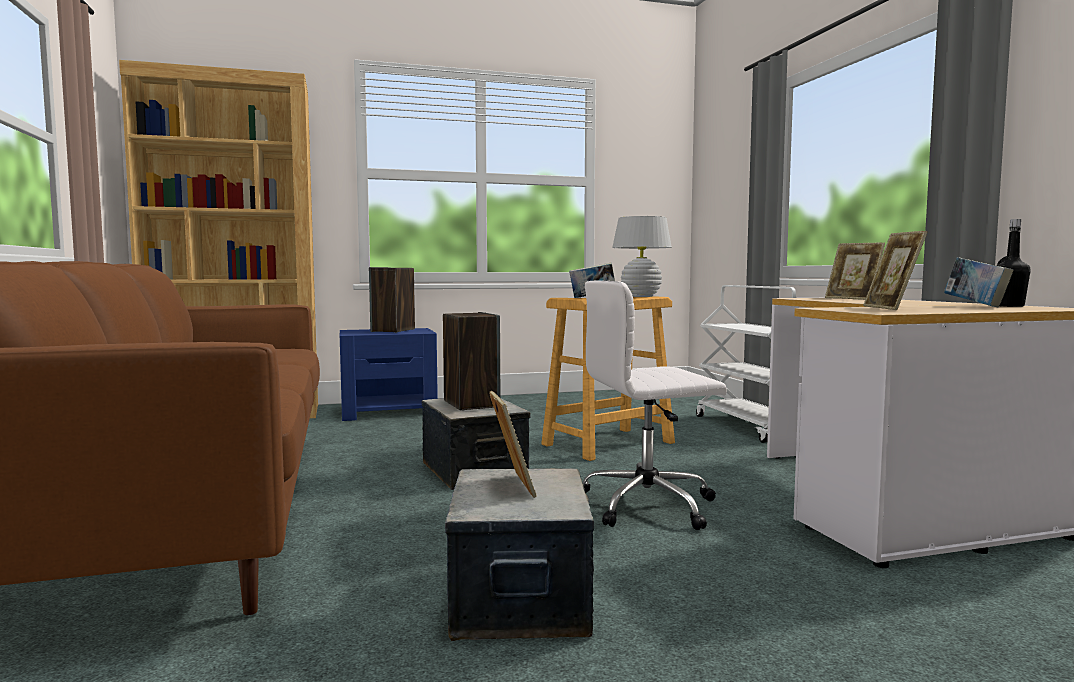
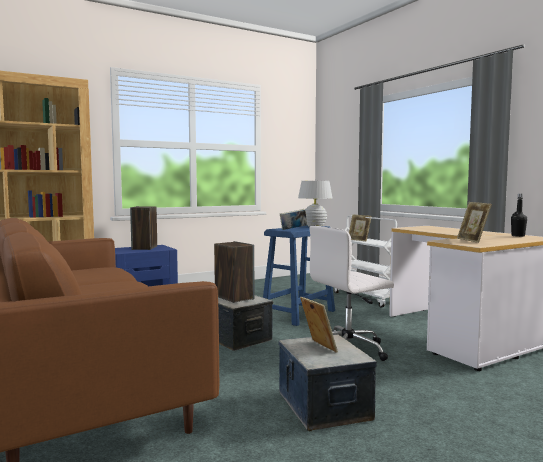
camera: 15 degrees left, 0 degrees up
(607, 444) = (298, 314): beige stool -> blue stool
(852, 299) = (433, 228): picture frame -> picture frame (359, 240)
(975, 306) = (504, 236): book -> none

